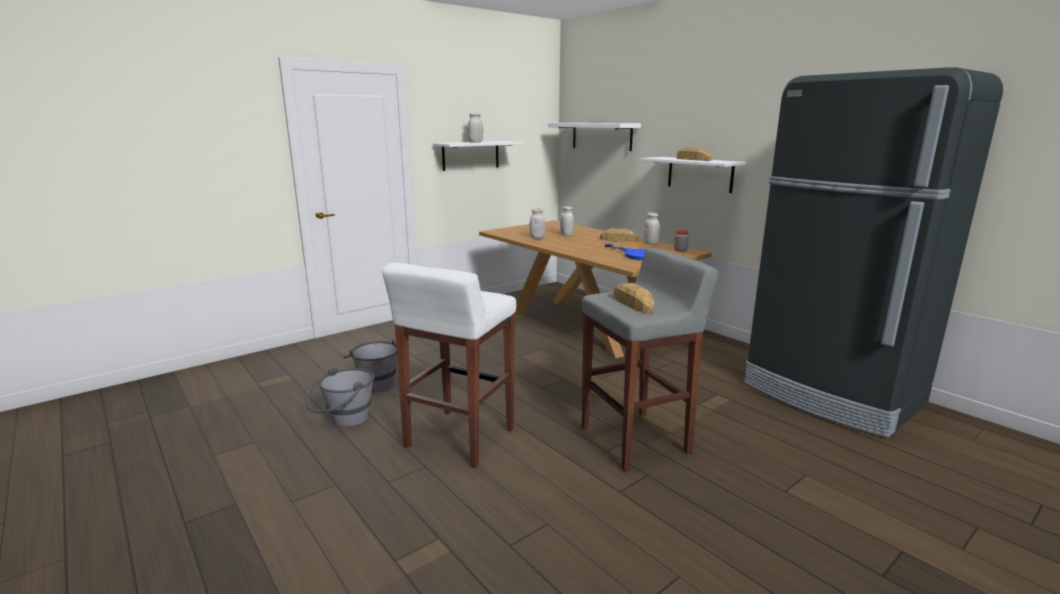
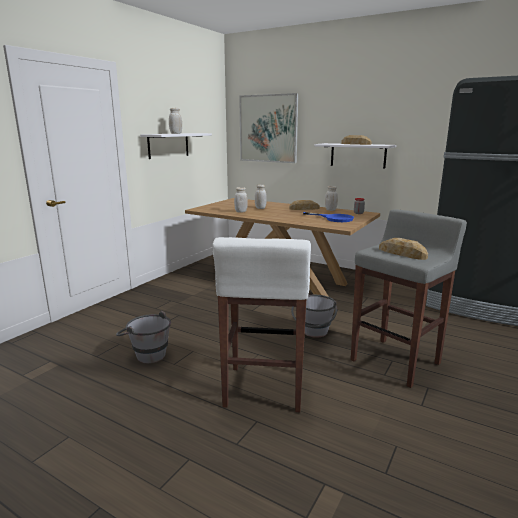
camera: 20 degrees left, 0 degrees up
(344, 421) = (146, 396): grey bucket -> grey bucket (313, 334)
(601, 136) = (268, 128): white shelf -> picture

